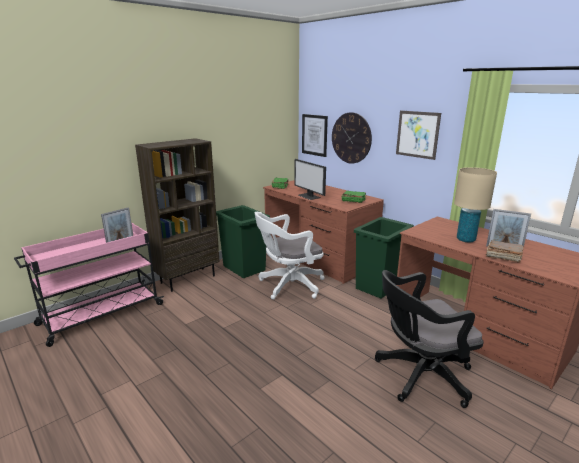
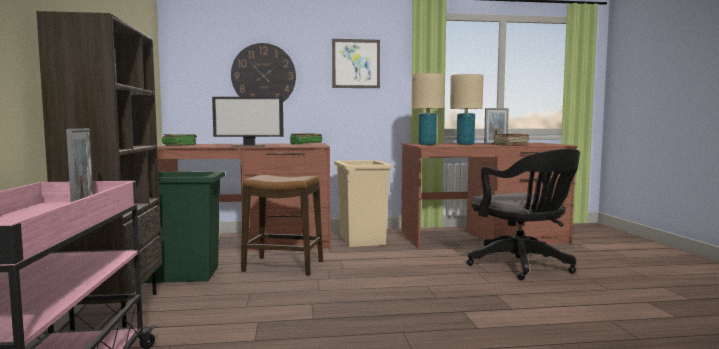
camera: 55 degrees left, 15 degrees down
(288, 286) = (283, 266): white office chair -> stool
(314, 135) = (196, 77): picture -> none
(379, 286) = (362, 240): green trash can -> beige trash can
(419, 376) = (523, 266): black office chair -> black office chair turned 45 degrees counterclockwise
(428, 229) = (427, 144): none -> beige table lamp

